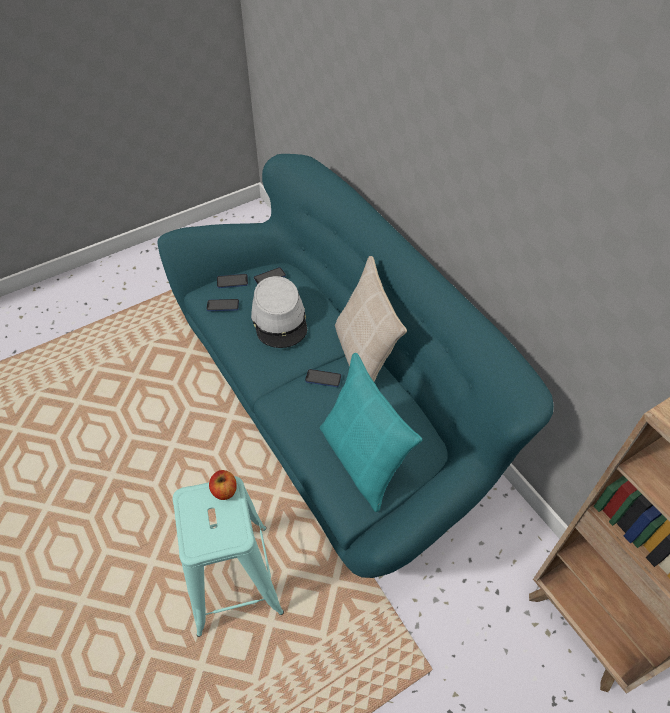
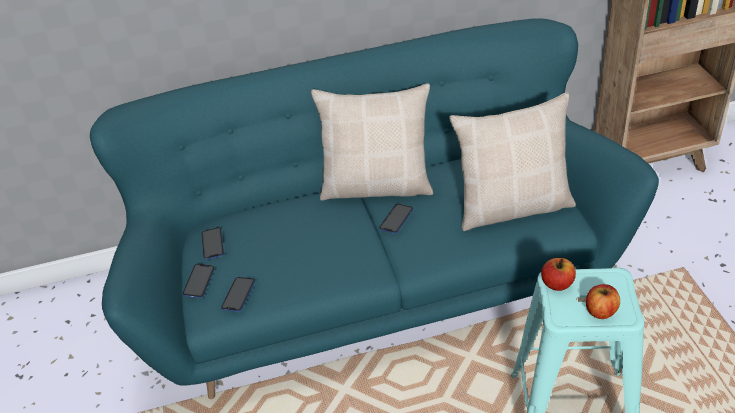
camera: 70 degrees left, 10 degrees down
(196, 527) = (600, 311): none -> apple
(280, 319) = (290, 243): grey hat -> none
(363, 460) = (512, 206): turquoise pillow -> beige pillow

